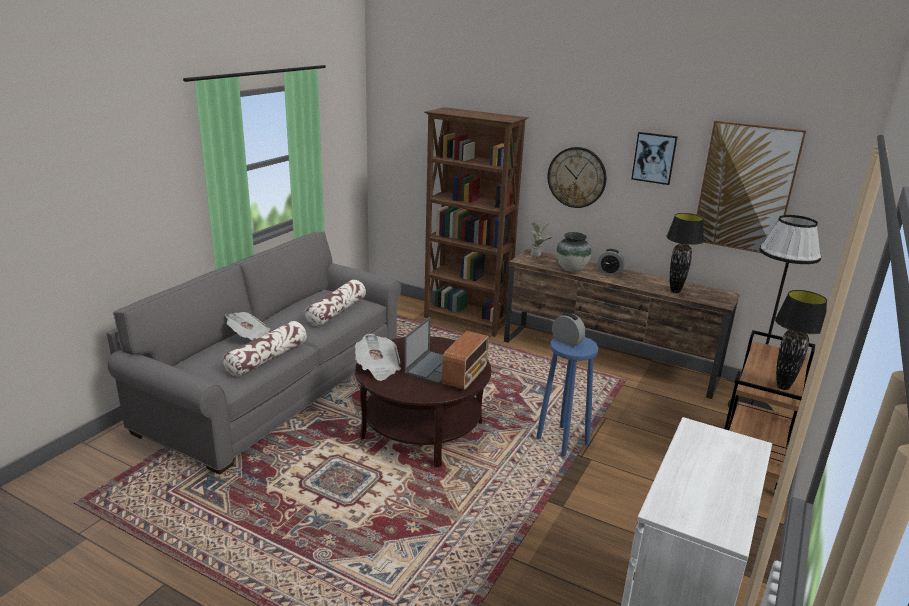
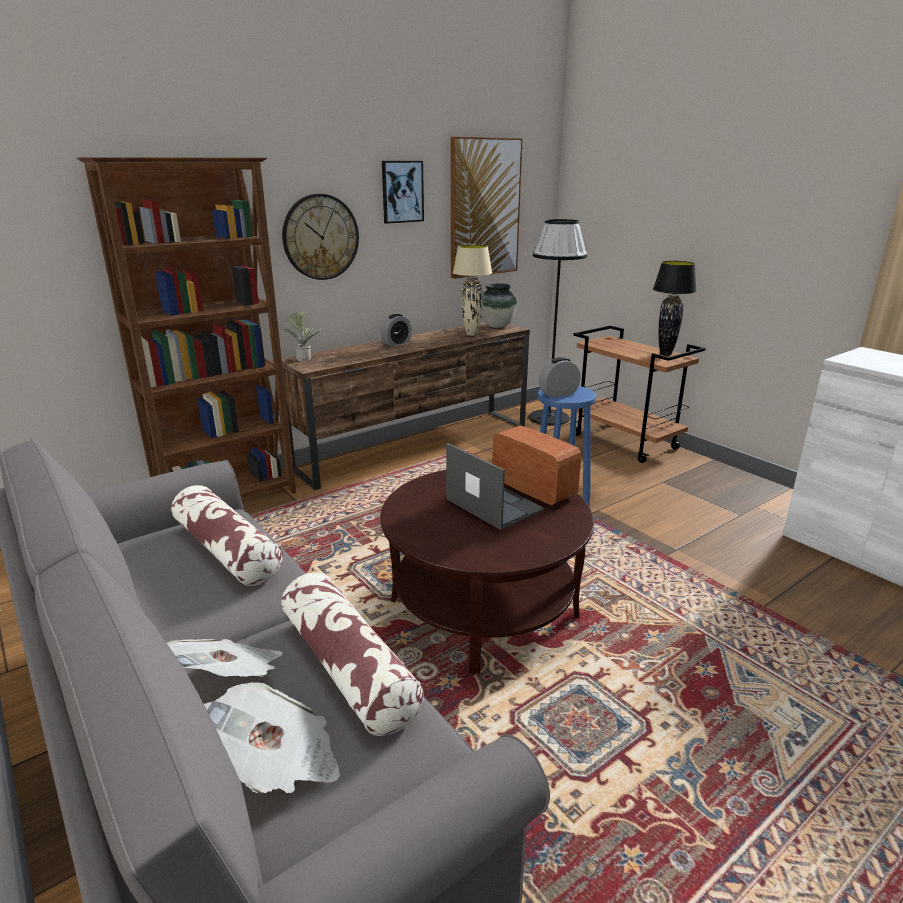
camera: 65 degrees left, 0 degrees up
(378, 368) = (471, 548): newspaper -> newspaper (278, 763)
(571, 270) = (370, 354): vase -> vase (497, 326)
(675, 291) = (471, 334): black table lamp -> beige table lamp

